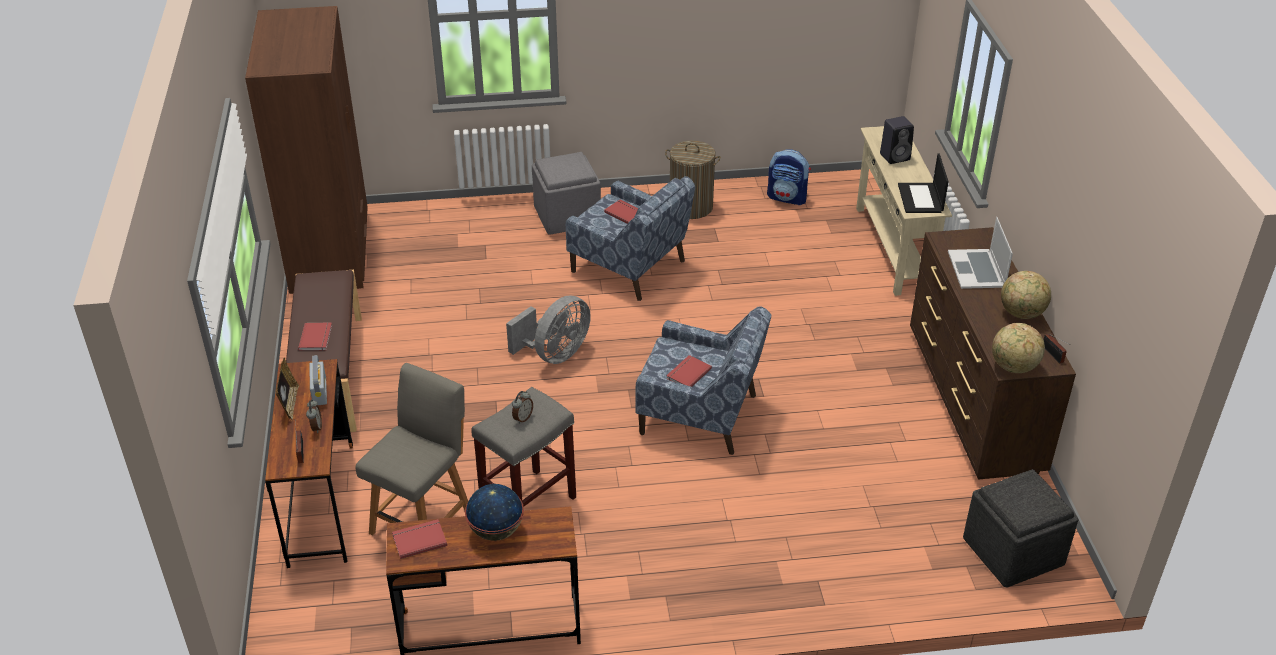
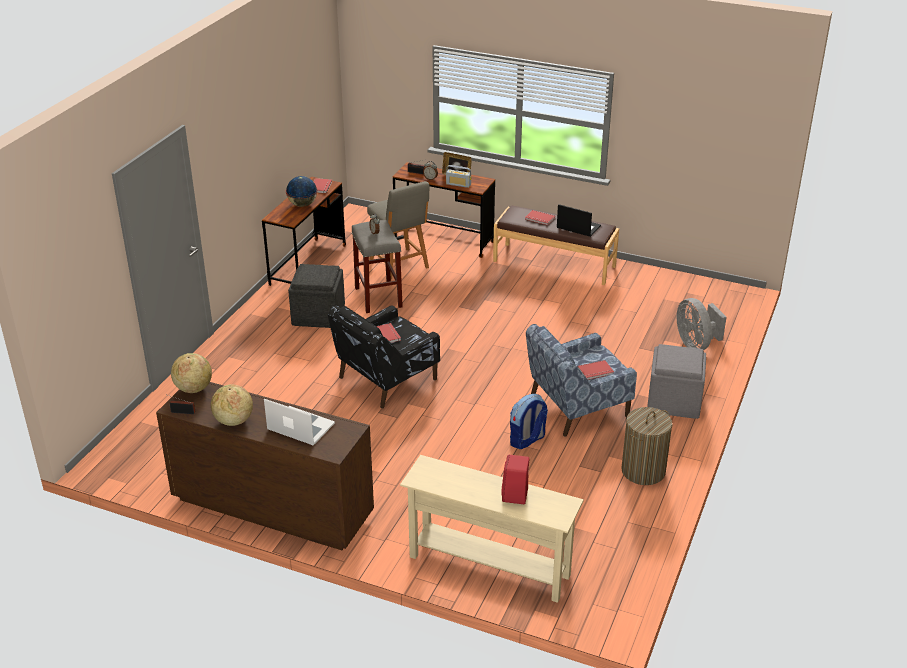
camera: 120 degrees right, 5 degrees down
(331, 251) = (694, 290): brown wardrobe -> none
(555, 354) = (501, 344): grey fan -> grey fan (696, 344)
(701, 416) = (386, 379): blue armchair -> black armchair
(787, 198) = (618, 537): backpack -> backpack (527, 440)
(895, 156) = (515, 496): black speaker -> red speaker
(921, 199) = (438, 477): laptop -> laptop (577, 227)
(1013, 552) = (143, 451): grey ottoman -> grey ottoman (318, 314)

